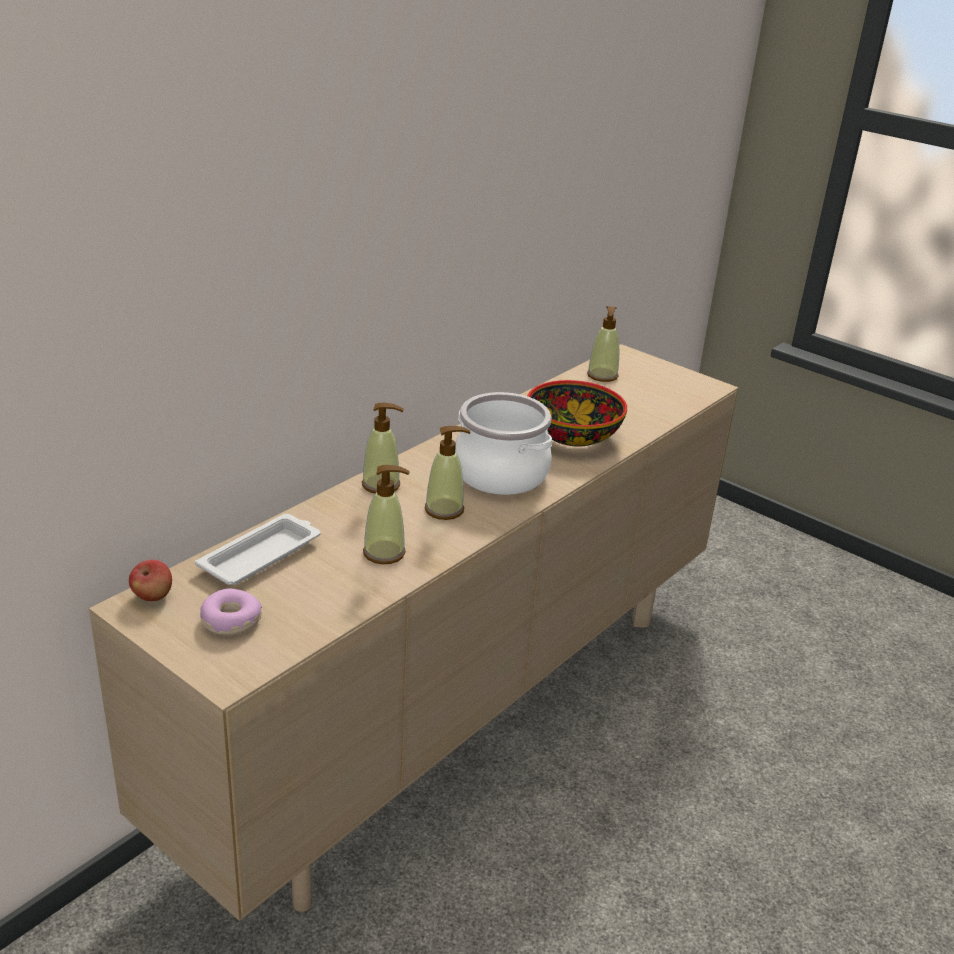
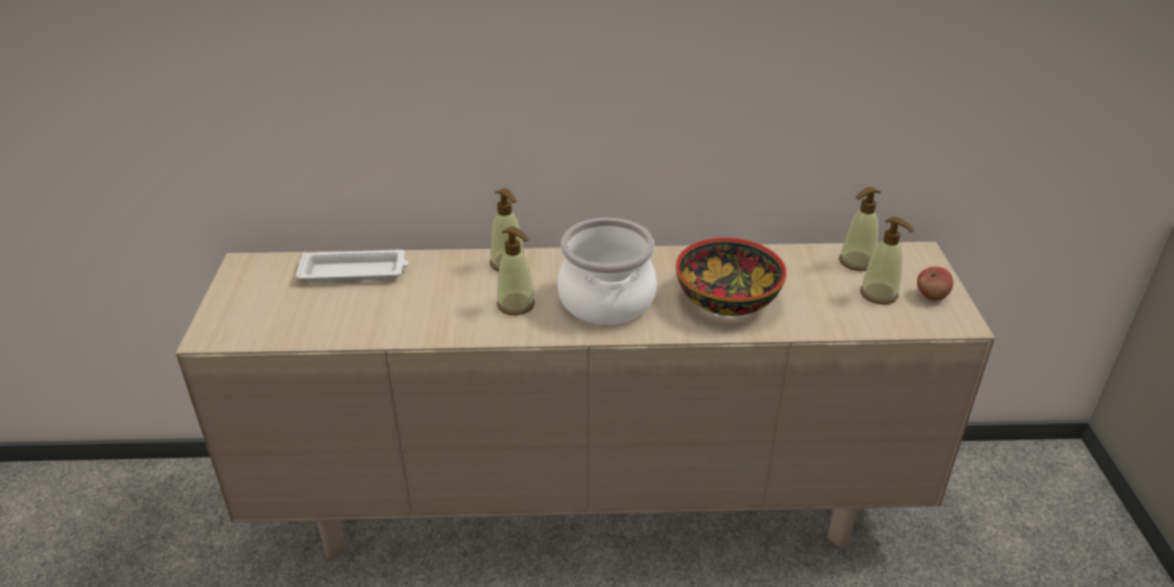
camera: 50 degrees right, 5 degrees up
(153, 596) = (262, 264): apple -> apple (931, 296)
(230, 621) = (269, 303): donut -> none
(384, 553) = (423, 312): soap dispenser -> soap dispenser (879, 294)

